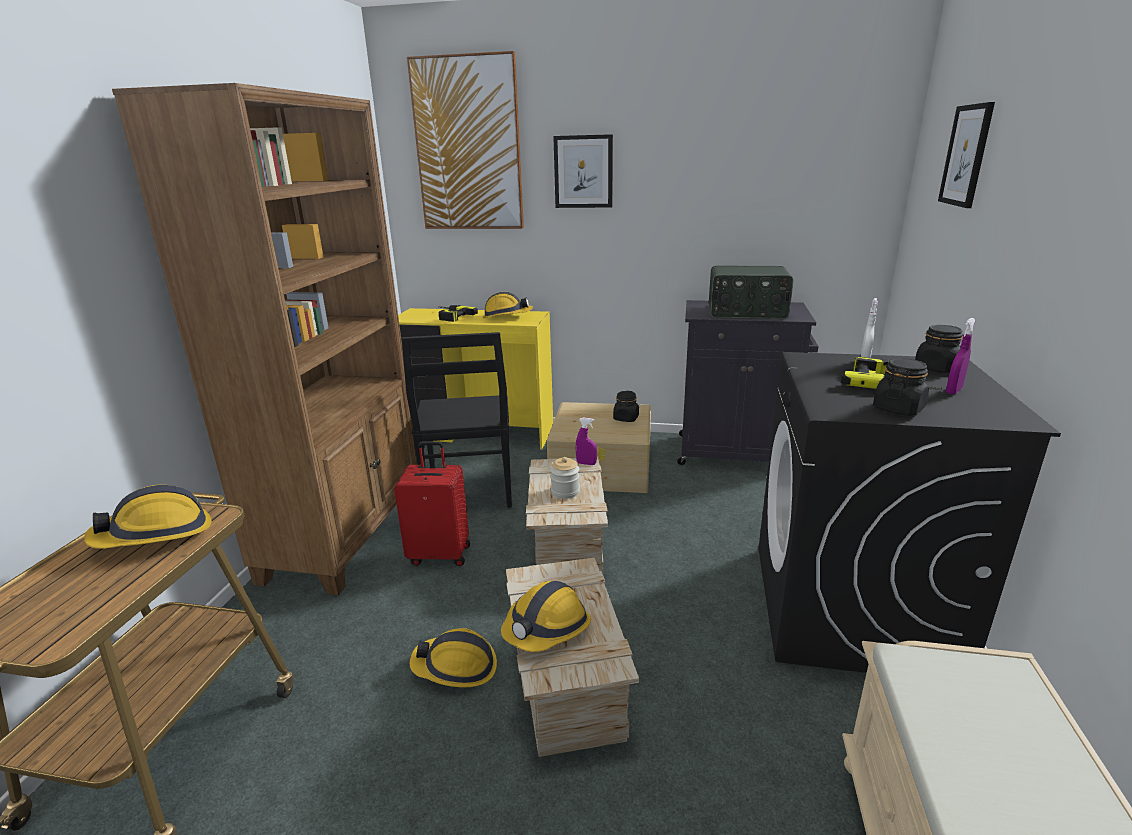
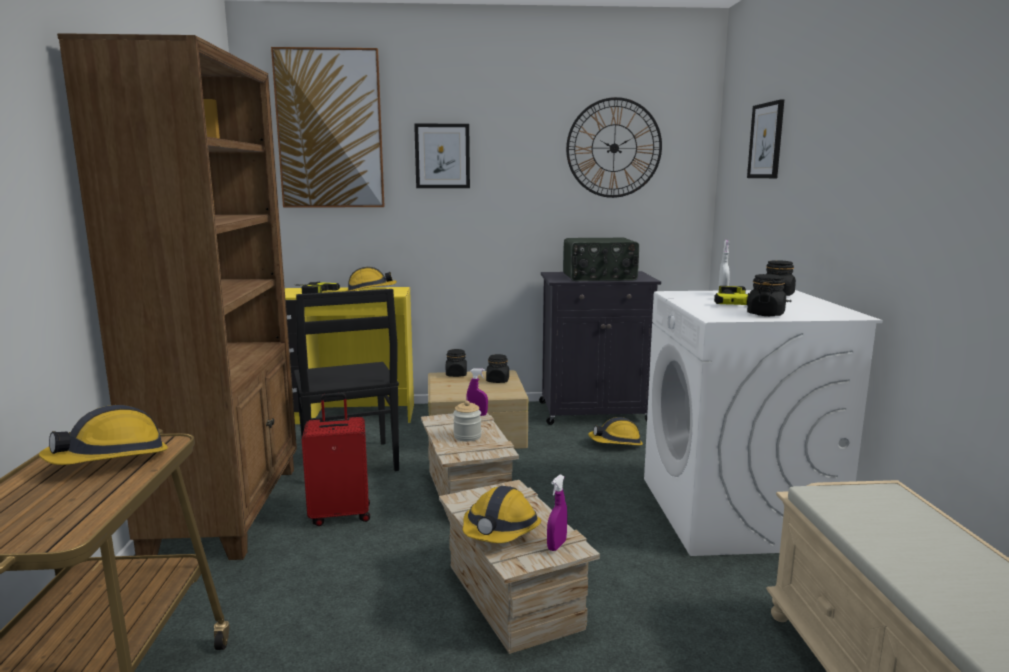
camera: 15 degrees left, 10 degrees down
(456, 667) = (398, 600): hard hat -> hard hat (616, 443)
(587, 407) = (456, 375): none -> black jar
(780, 158) = (614, 148): none -> wall clock
(851, 609) = (736, 512): black washing machine -> white washing machine
(953, 391) = (797, 304): purple spray bottle -> purple spray bottle (556, 545)

